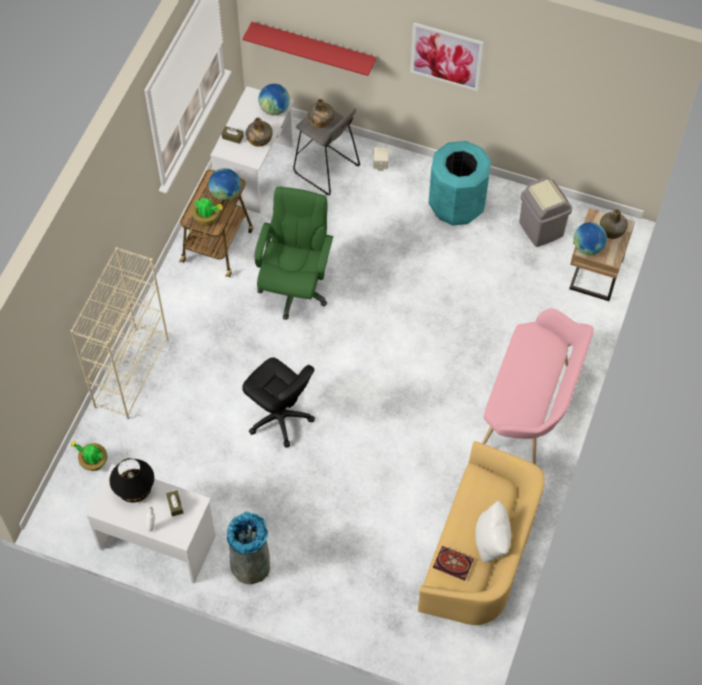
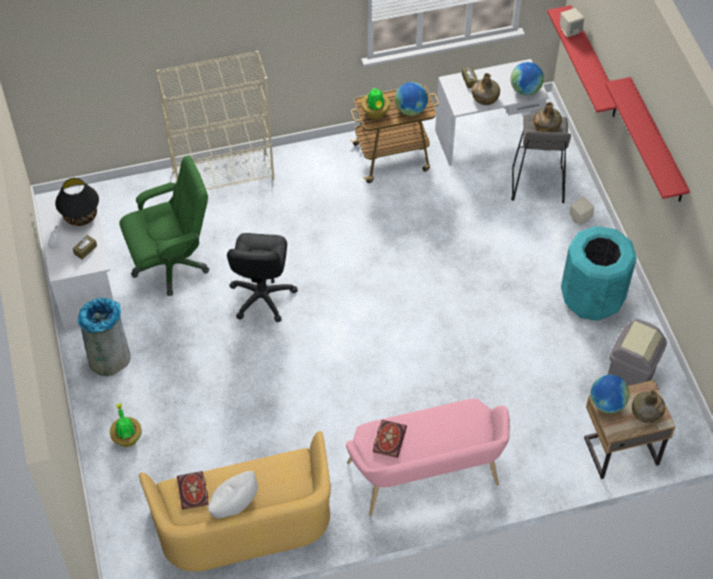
camera: 55 degrees right, 5 degrees down
(93, 462) = (124, 200): potted plant -> potted plant (127, 436)
(277, 38) = (570, 31): none -> beige speaker
(294, 288) = (397, 232): green office chair -> green office chair (171, 264)
(446, 56) = (657, 142): picture -> red shelf
(512, 401) = (389, 438): none -> book

